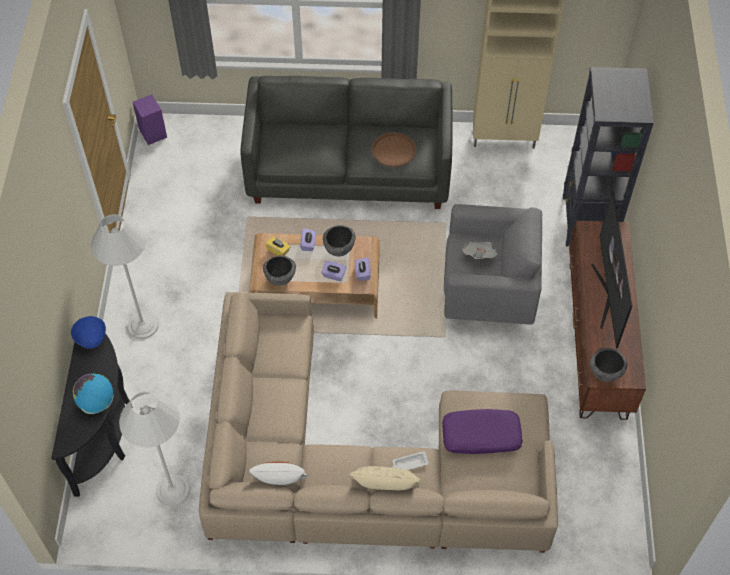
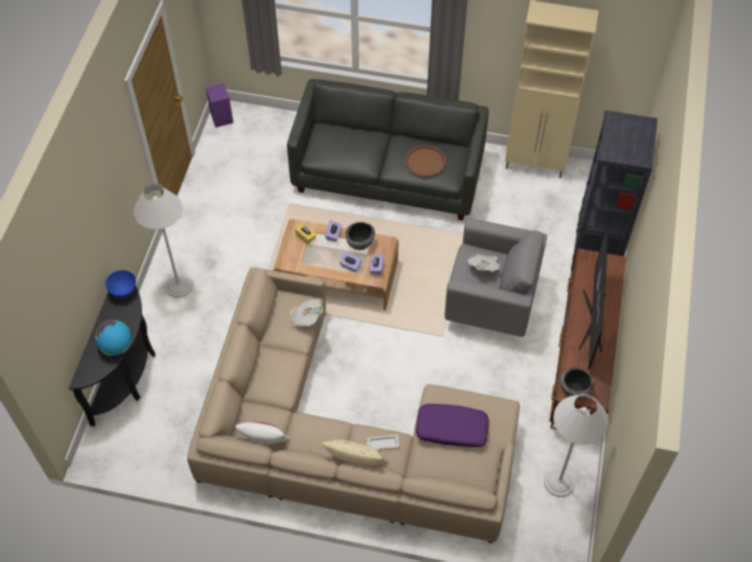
camera: 10 degrees right, 0 degrees up
(172, 490) = (175, 434): white floor lamp -> white floor lamp (559, 482)
(280, 278) = (302, 262): bowl -> none
(296, 339) = (305, 317): none -> newspaper

